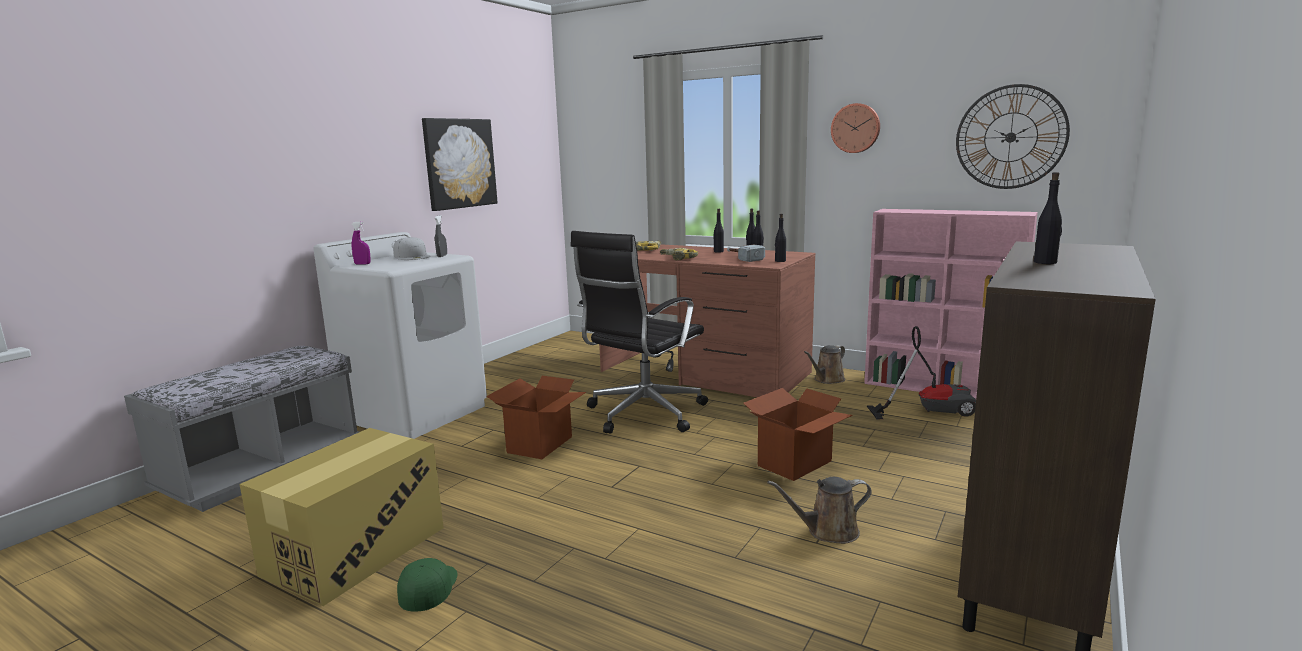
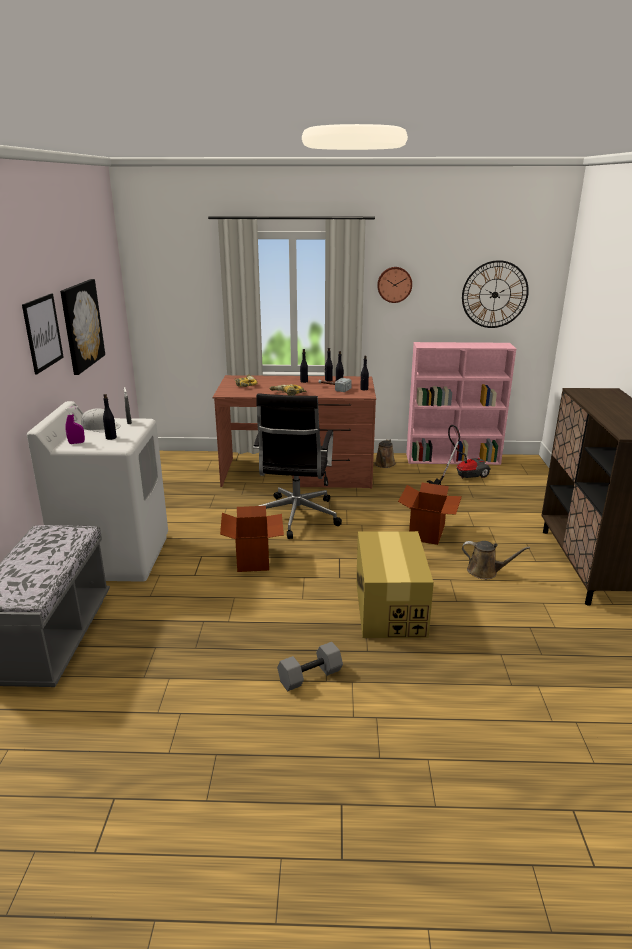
camera: 30 degrees left, 10 degrees up
(356, 550) = (228, 672): cardboard box -> cardboard box (390, 607)
(378, 153) = (43, 332): none -> picture
(427, 587) = (310, 677): green cap -> grey dumbbell
(828, 531) = (485, 572): brown watering can -> brown watering can turned 120 degrees counterclockwise
(1045, 262) = (609, 411): black bottle -> black bottle (111, 437)

